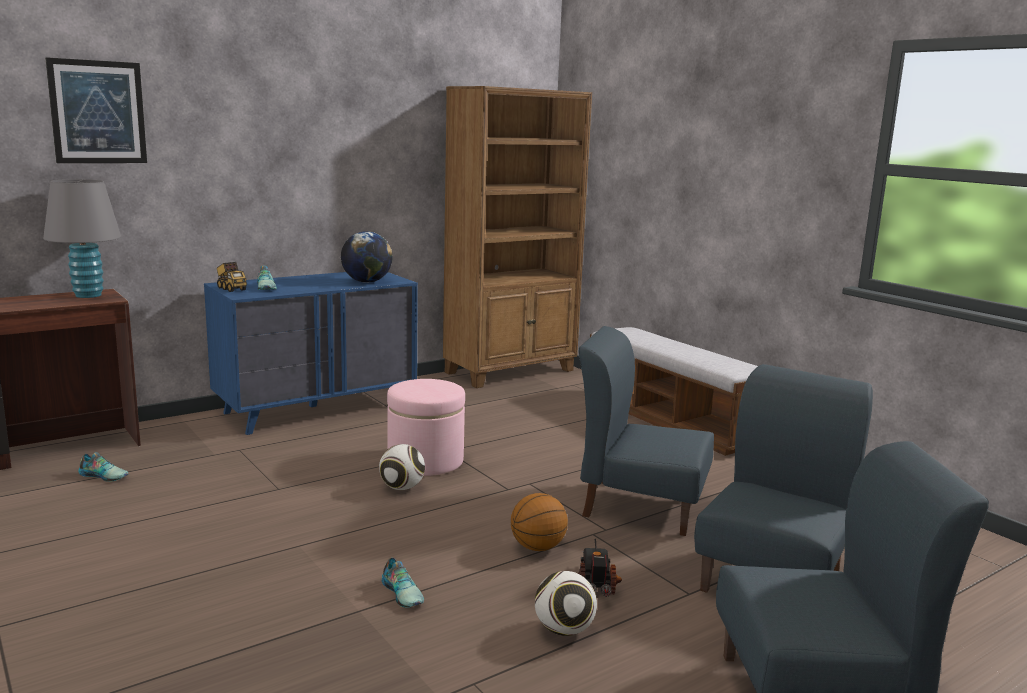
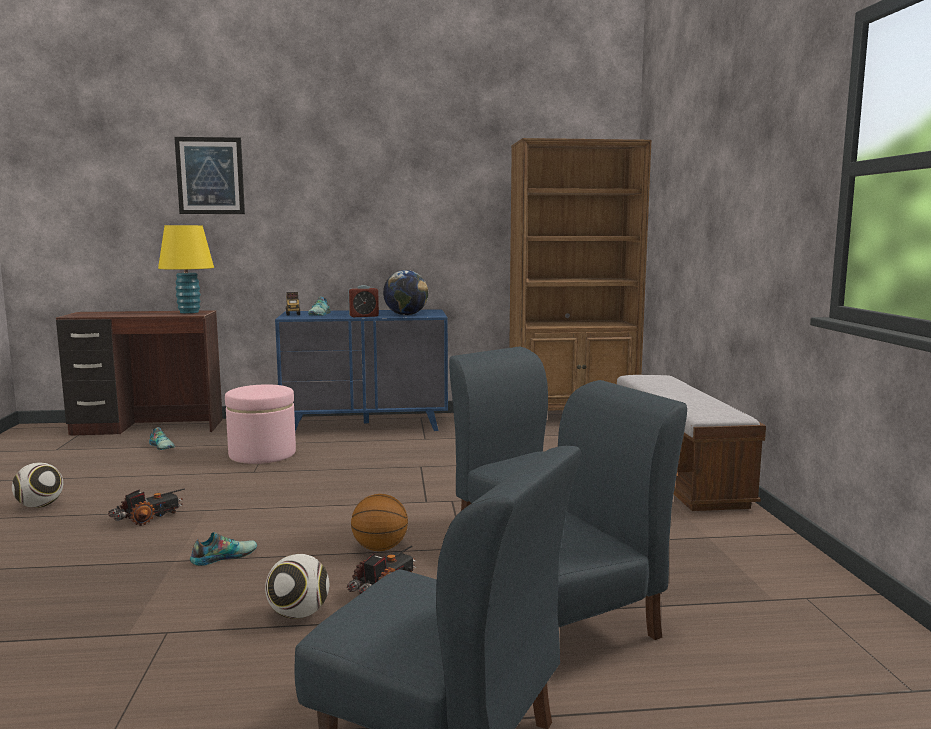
camera: 30 degrees right, 5 degrees down
(88, 295) = (189, 312): grey table lamp -> yellow table lamp
(247, 570) = (149, 518): none -> toy truck
(325, 287) = (363, 316): none -> alarm clock
(401, 488) = (341, 486): football -> football (39, 506)
(403, 593) = (223, 556): shoe -> shoe turned 120 degrees counterclockwise
(425, 461) = (391, 471): pink ottoman -> pink ottoman (262, 454)

